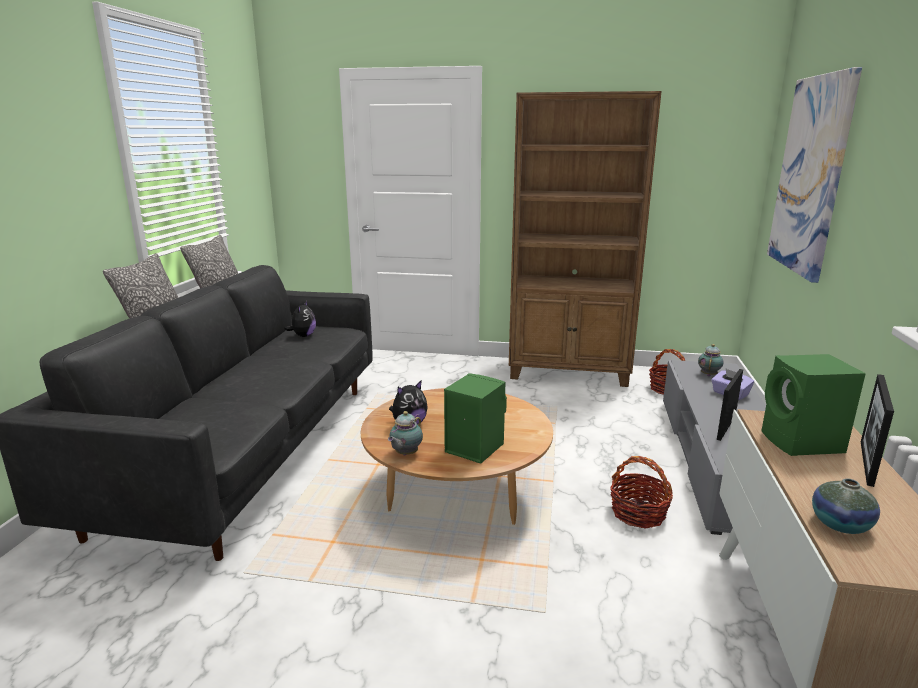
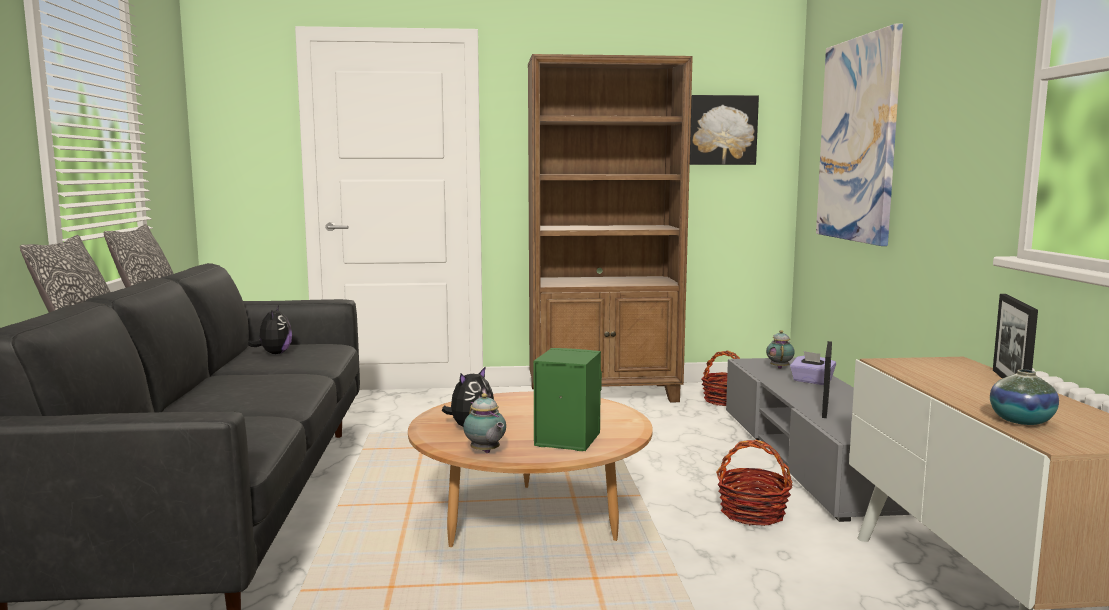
camera: 15 degrees left, 10 degrees down
(405, 454) = (485, 452): teapot -> teapot turned 45 degrees counterclockwise
(694, 153) = (722, 130): none -> picture
(802, 443) = (941, 375): green speaker -> none

